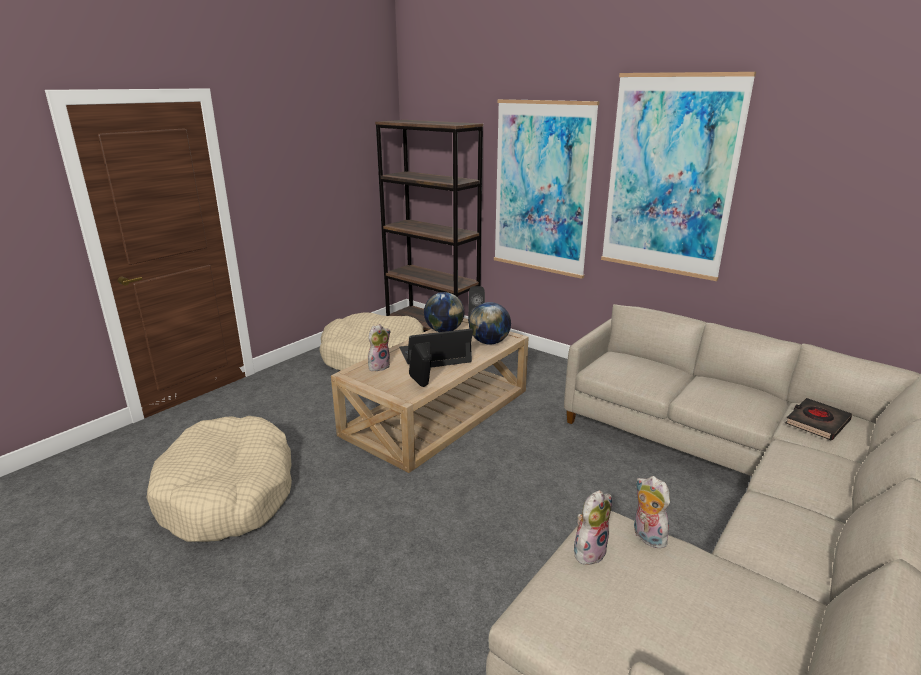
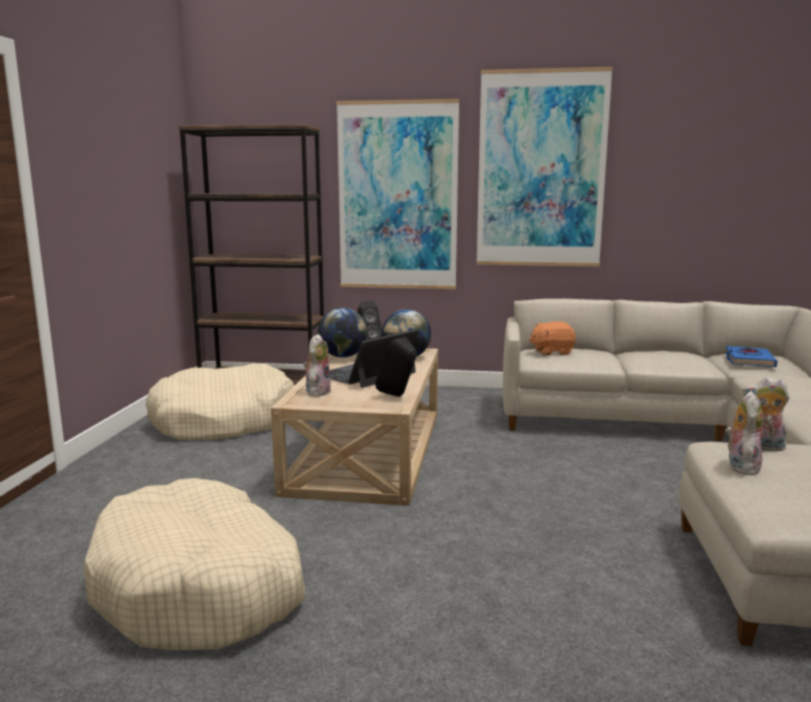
camera: 30 degrees left, 10 degrees down
(624, 362) = (552, 352): none -> orange plush toy
(816, 422) = (749, 361): black book -> blue book

